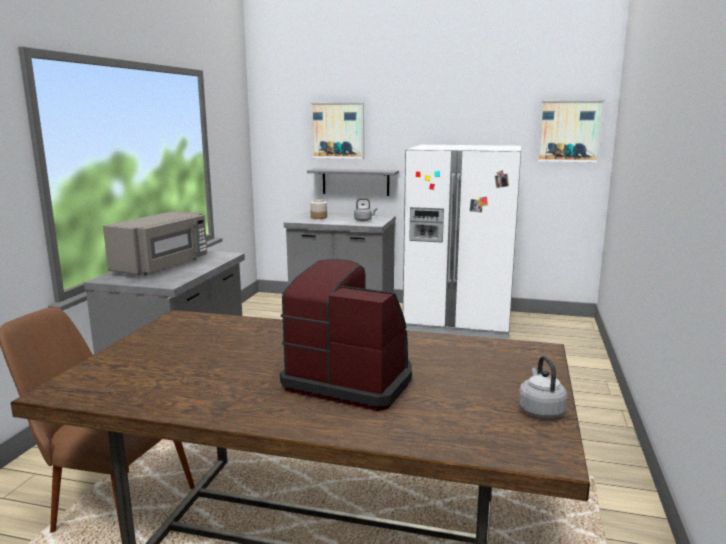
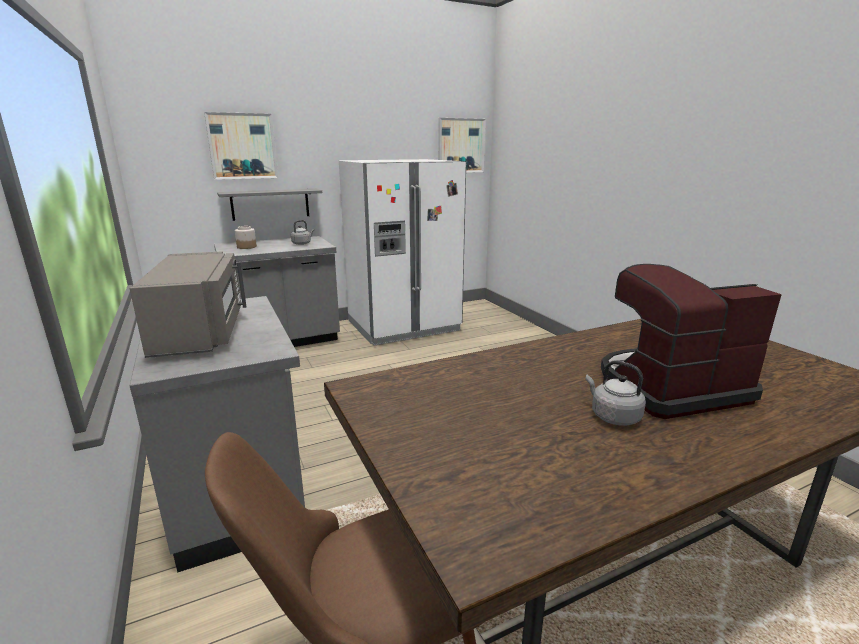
camera: 40 degrees left, 5 degrees up
(540, 410) = (800, 360): grey kettle -> grey kettle (613, 416)

